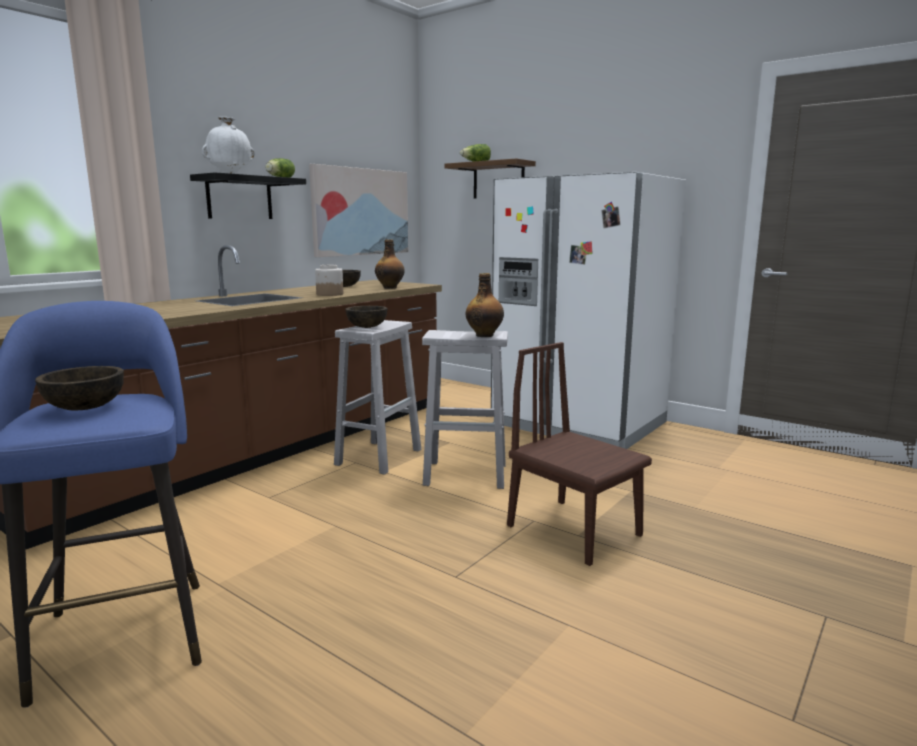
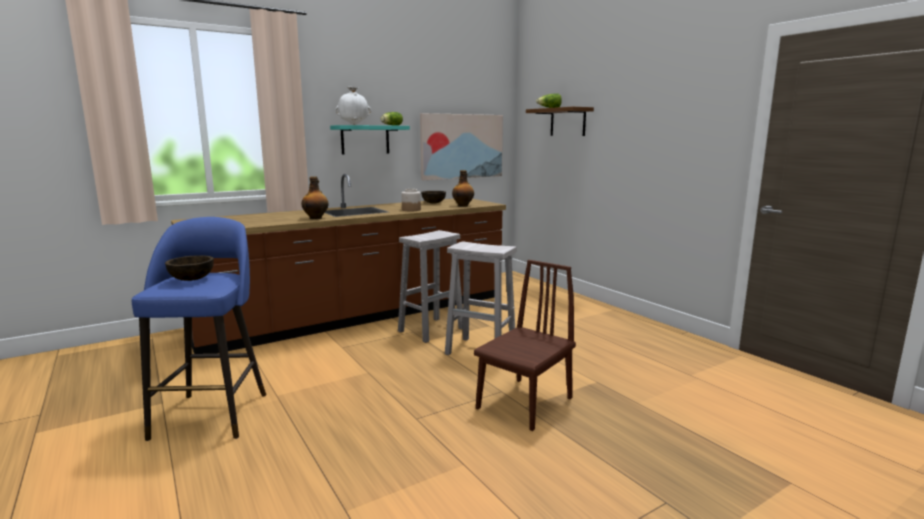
camera: 20 degrees right, 0 degrees up
(239, 198) = (365, 139): black shelf -> turquoise shelf
(366, 327) = (423, 236): brown bowl -> none
(485, 335) = (493, 249): bottle -> bottle (316, 218)
(574, 530) = (524, 403): brown chair -> brown chair turned 60 degrees clockwise
(579, 424) = (602, 324): white fridge -> none

